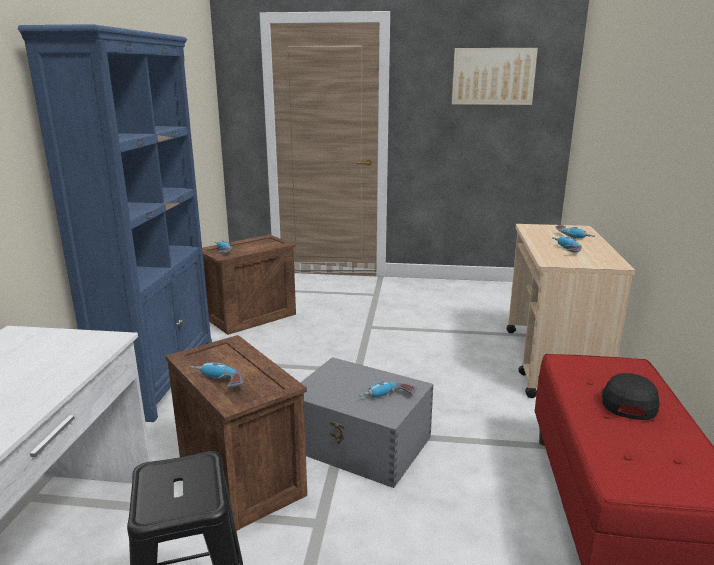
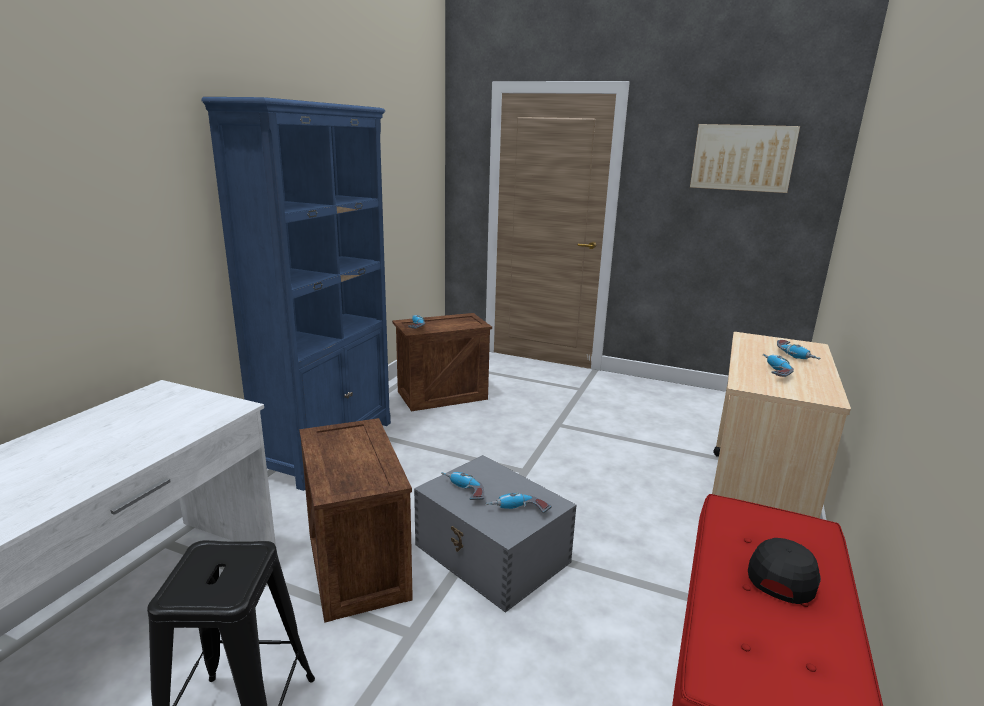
camera: 15 degrees right, 0 degrees up
(217, 382) = (329, 466): power drill -> power drill (462, 491)

